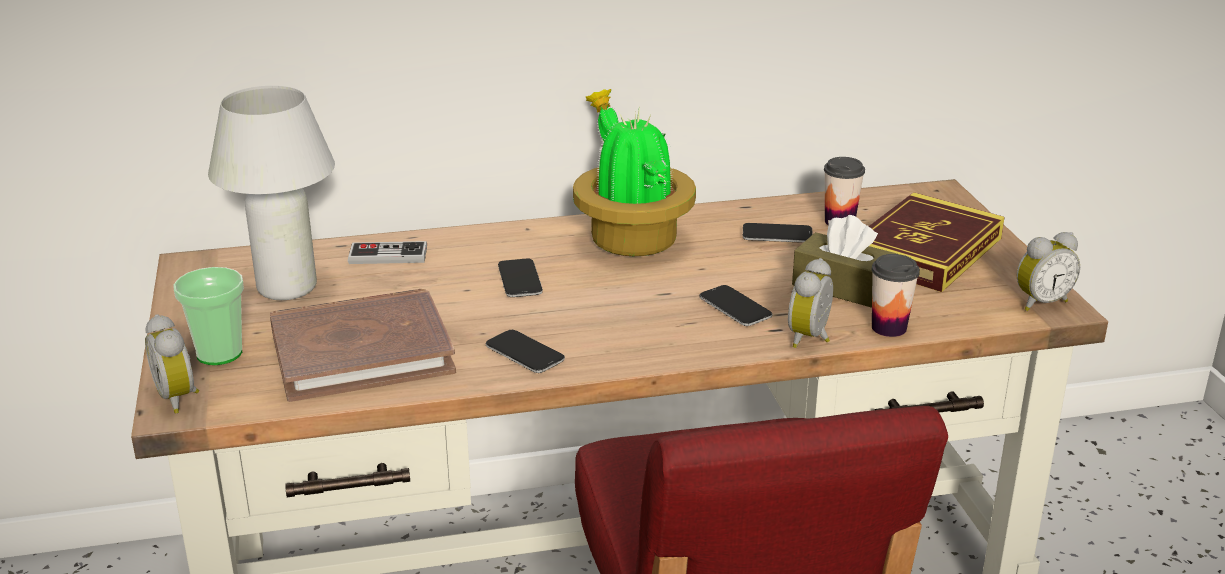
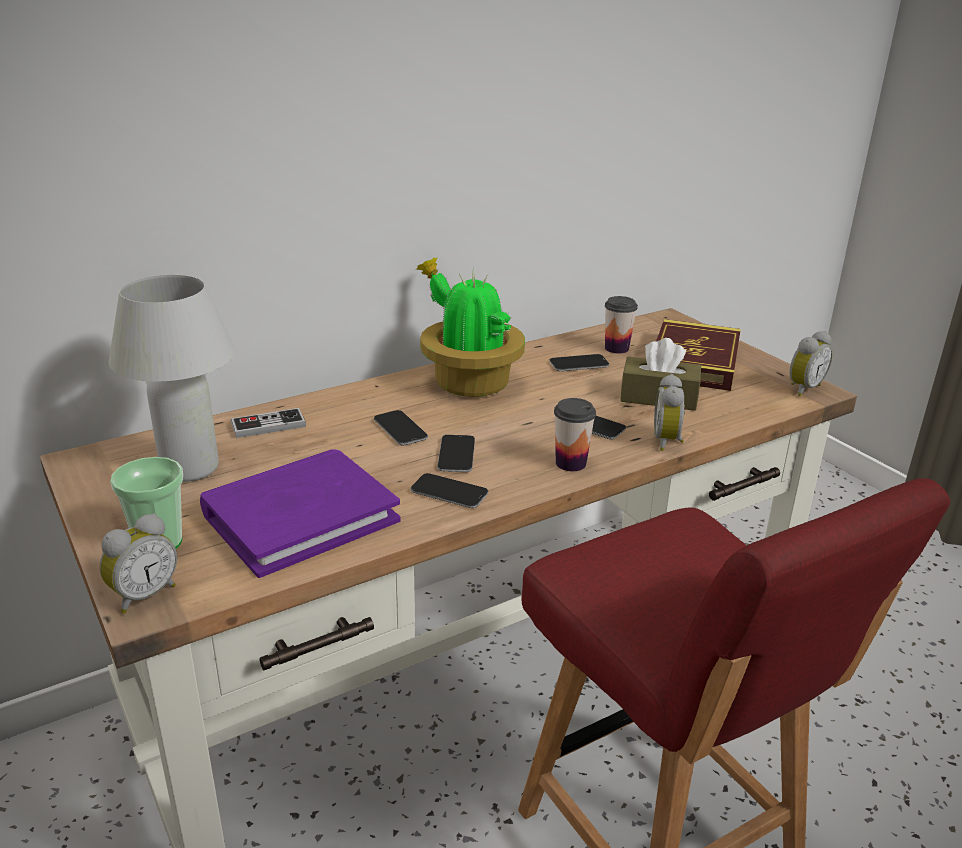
camera: 20 degrees left, 0 degrees up
(180, 397) = (143, 595): alarm clock -> alarm clock turned 90 degrees counterclockwise
(361, 352) = (300, 517): brown book -> purple book
(560, 316) = (456, 455): none -> phone
(889, 328) = (716, 424): cup -> cup (570, 463)

